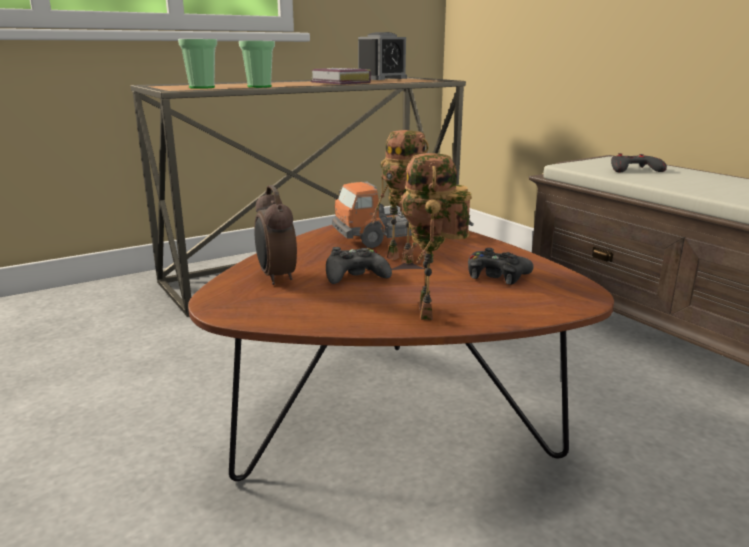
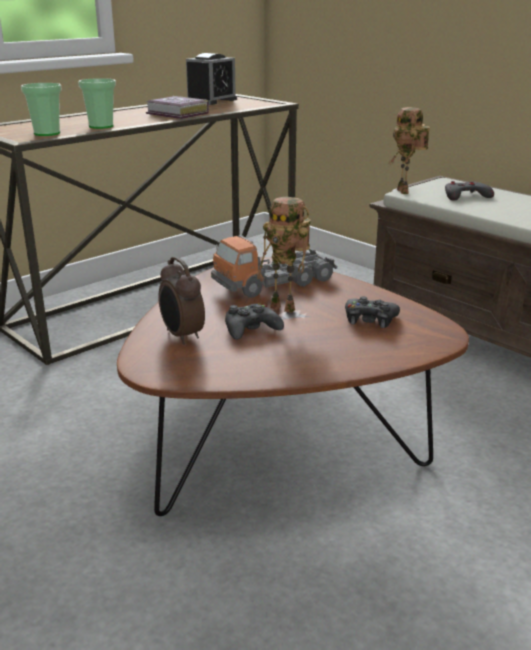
camera: 10 degrees left, 5 degrees up
(430, 313) = (328, 362): toy robot -> toy robot (405, 192)

